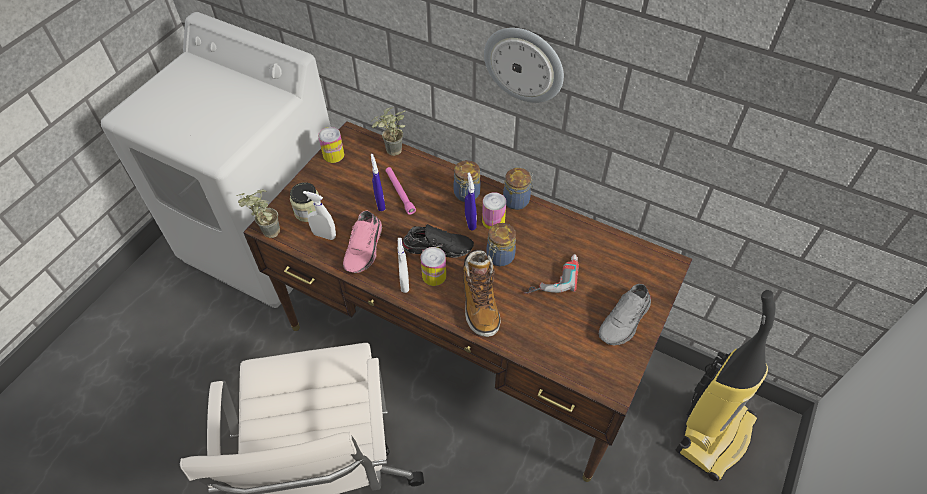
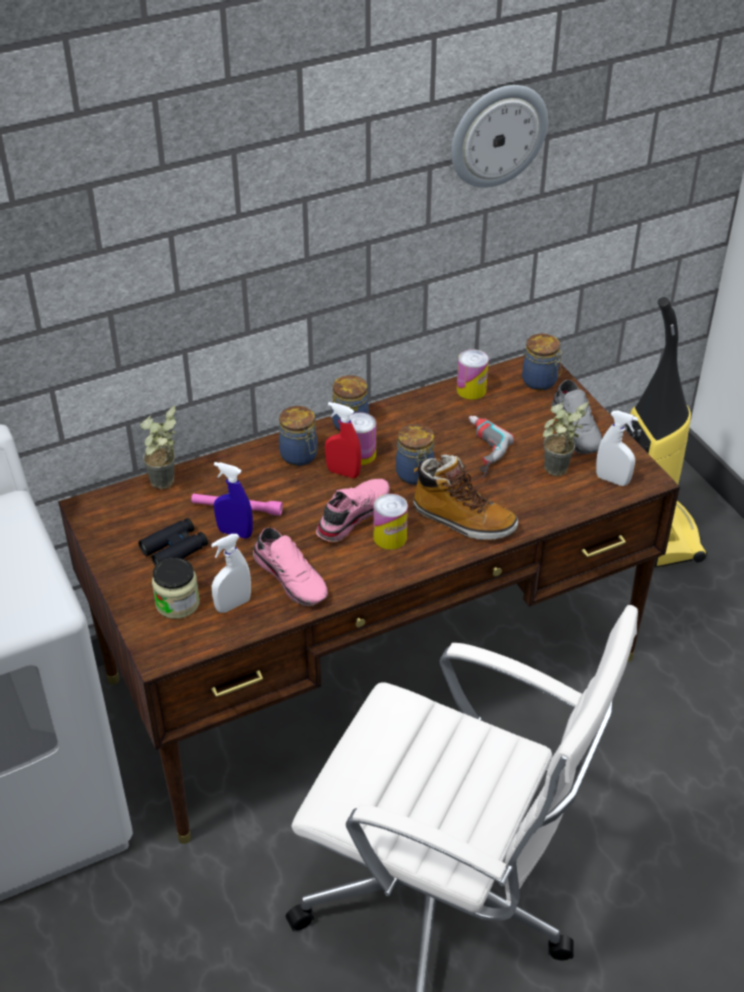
camera: 55 degrees left, 10 degrees down
(266, 234) = (172, 659): potted plant -> potted plant (555, 474)
(333, 155) = (106, 538): can -> can (471, 390)
(347, 186) = (174, 549): none -> black binoculars
(404, 283) = (377, 566): white spray bottle -> white spray bottle (612, 480)
(438, 246) = (352, 515): black shoe -> pink shoe
(470, 222) = (343, 472): blue spray bottle -> red spray bottle
(524, 64) = (315, 239): wall clock -> wall clock (497, 135)
(653, 274) = (540, 381): none -> jar

